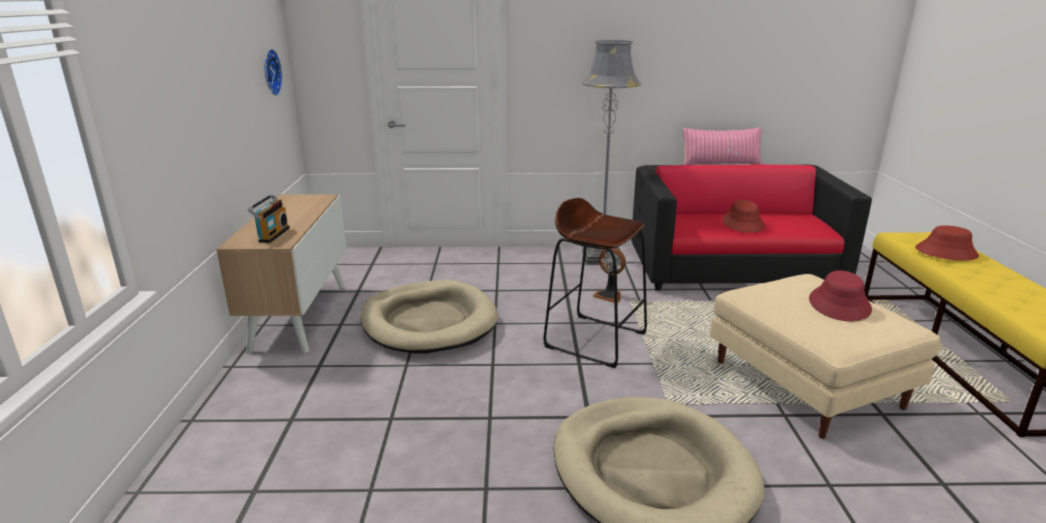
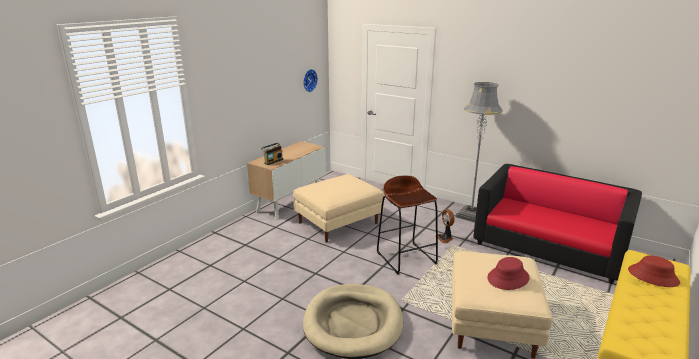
camera: 35 degrees right, 0 degrees up
(429, 322) = (339, 222): beige dog bed -> beige ottoman
(720, 164) = (561, 174): pink pillow -> none
(743, 224) = (547, 217): red hat -> none

